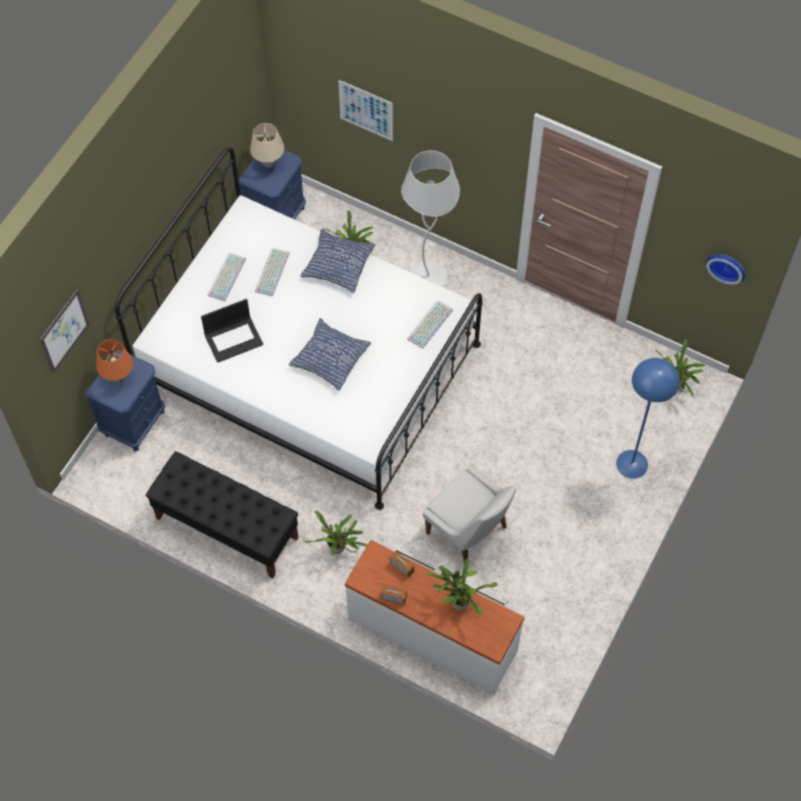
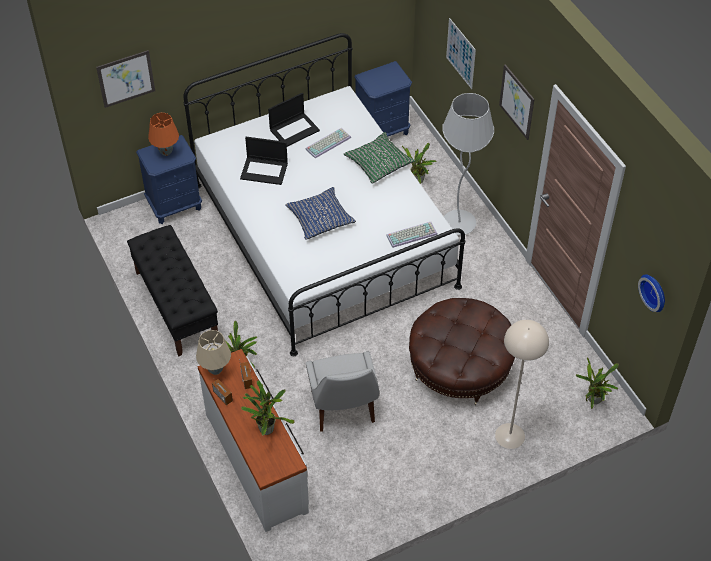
camera: 35 degrees right, 10 degrees down
(226, 276) = (294, 129): keyboard -> laptop
(269, 163) = (385, 75): beige table lamp -> beige table lamp (216, 370)
(338, 265) = (378, 162): blue pillow -> green pillow
(474, 140) = (517, 102): none -> picture
(539, 425) = (459, 367): none -> brown ottoman
(632, 463) = (510, 435): blue floor lamp -> beige floor lamp

